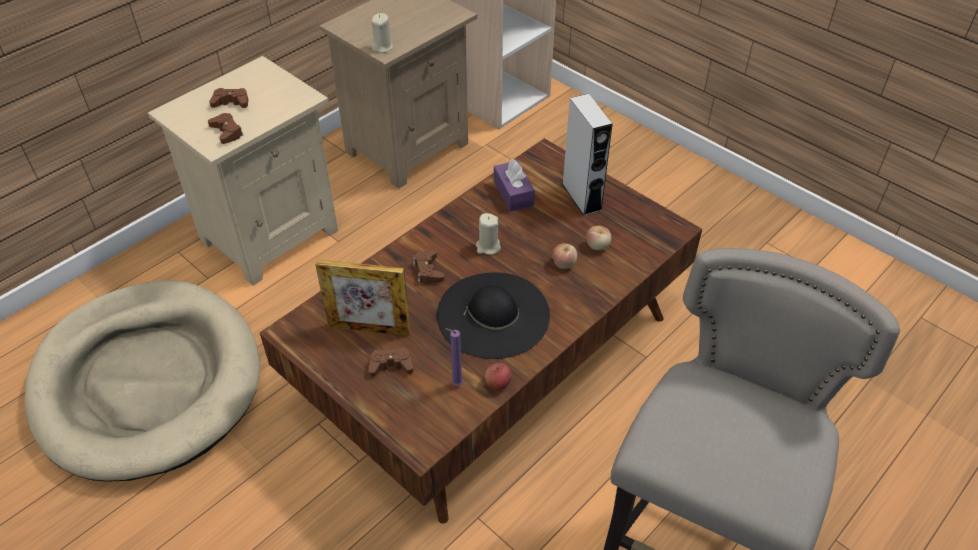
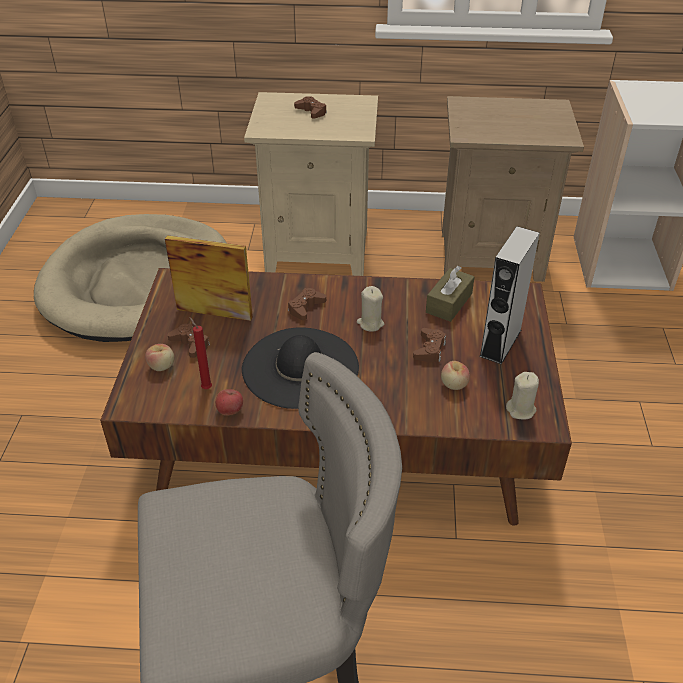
camera: 50 degrees right, 5 degrees down
(227, 132) = (280, 126): brown game controller -> brown game controller (429, 349)
(369, 329) = (214, 313): picture frame -> picture frame turned 135 degrees clockwise
(382, 47) = (467, 131): beige candle -> beige candle (521, 410)
(455, 384) = (205, 387): purple candle -> red candle
(513, 193) = (449, 303): purple tissue box -> brown tissue box
(564, 264) = (406, 376): apple -> apple (162, 366)

